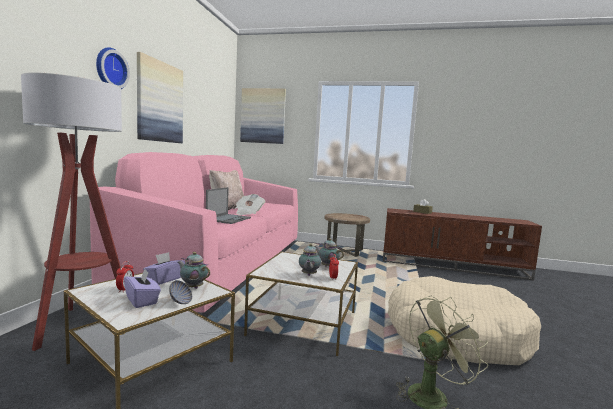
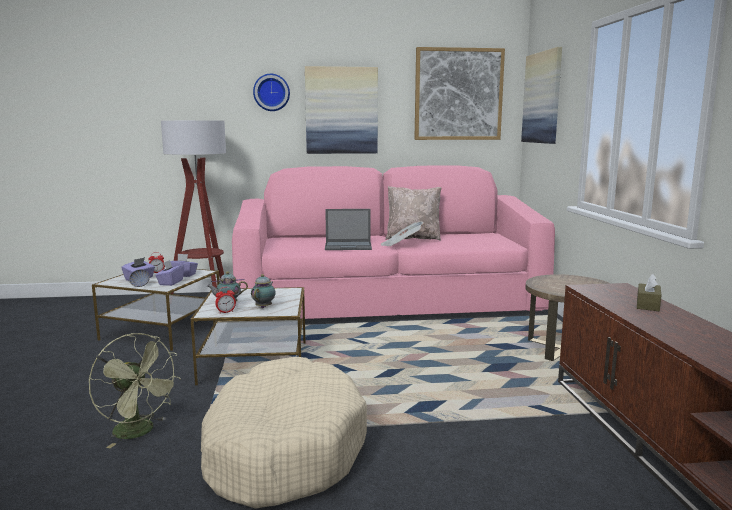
camera: 70 degrees right, 5 degrees up
(193, 287) = (170, 282): teapot -> purple tissue box
(214, 105) = (458, 94): none -> picture

